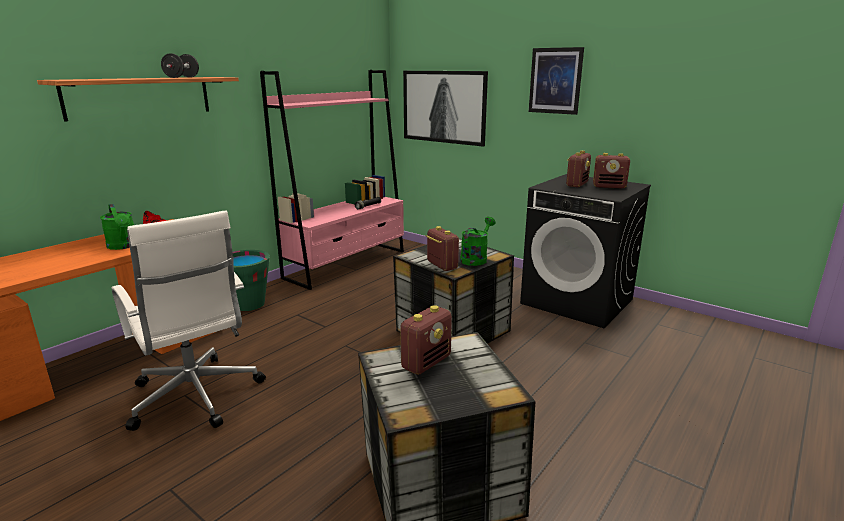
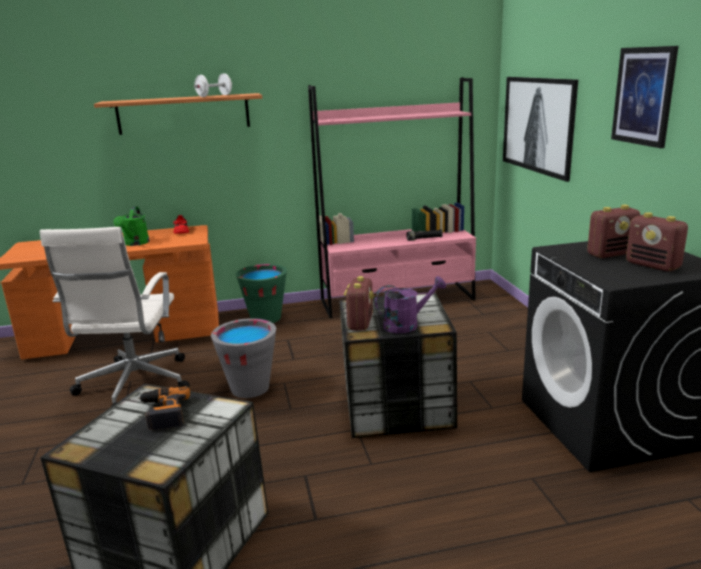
camera: 40 degrees right, 0 degrees up
(182, 77) = (214, 96): black dumbbell -> white dumbbell
(321, 358) = (250, 388): none -> grey bucket
(426, 362) = (162, 413): radio -> power drill
(475, 258) = (407, 325): green watering can -> purple watering can

